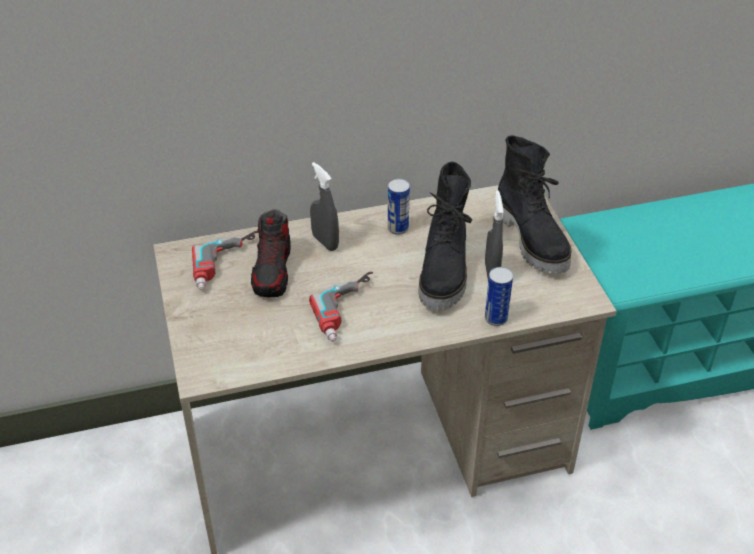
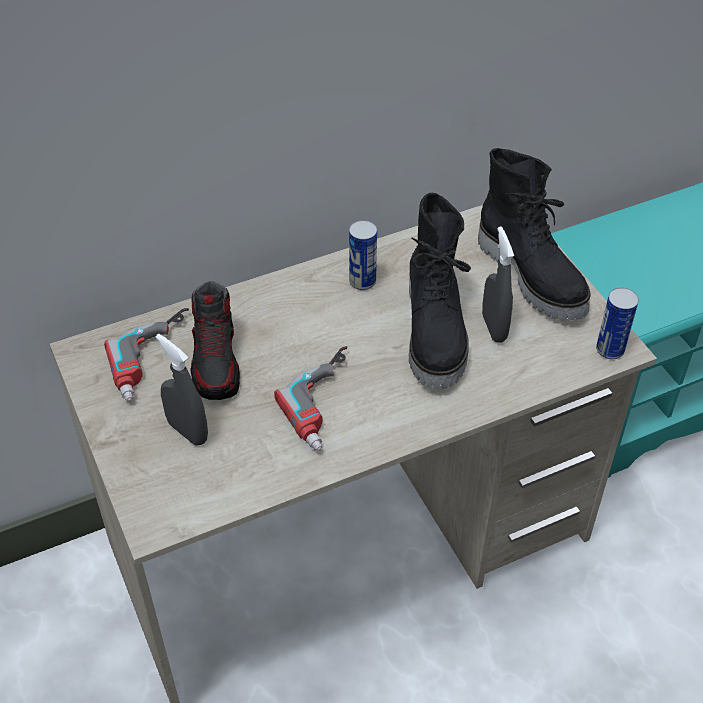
camera: 10 degrees left, 5 degrees up
(325, 242) = (274, 312): grey spray bottle -> grey spray bottle (187, 431)
(496, 318) = (514, 389): can -> can (610, 350)

